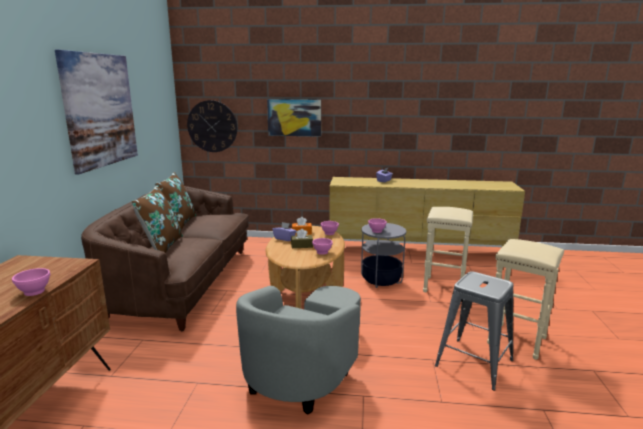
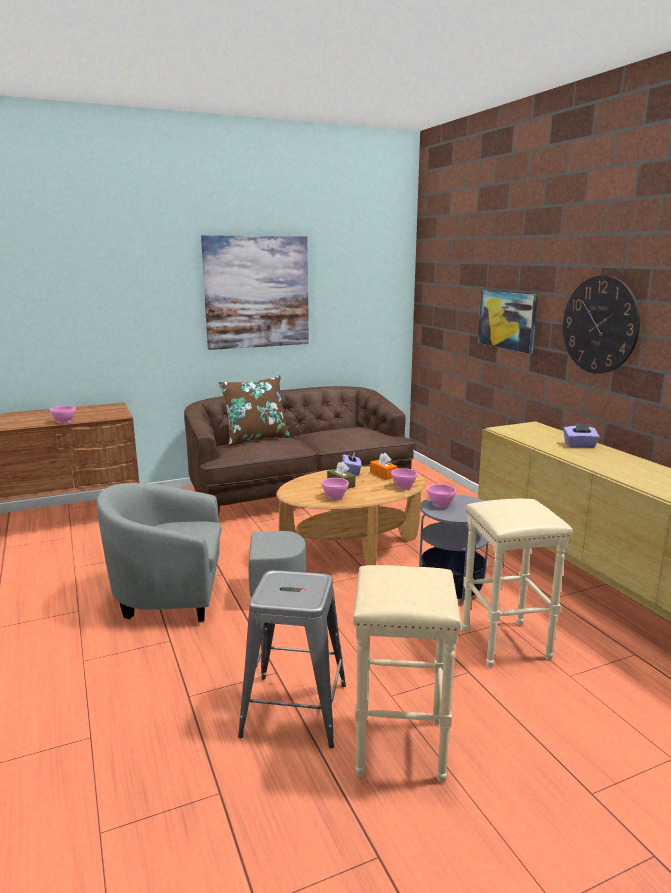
camera: 60 degrees right, 0 degrees up
(178, 223) = (327, 428): brown pillow -> none
(212, 126) = (436, 323): wall clock -> wall clock (600, 325)

